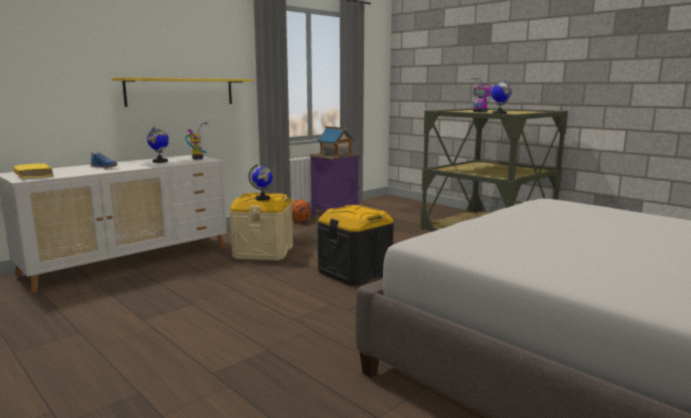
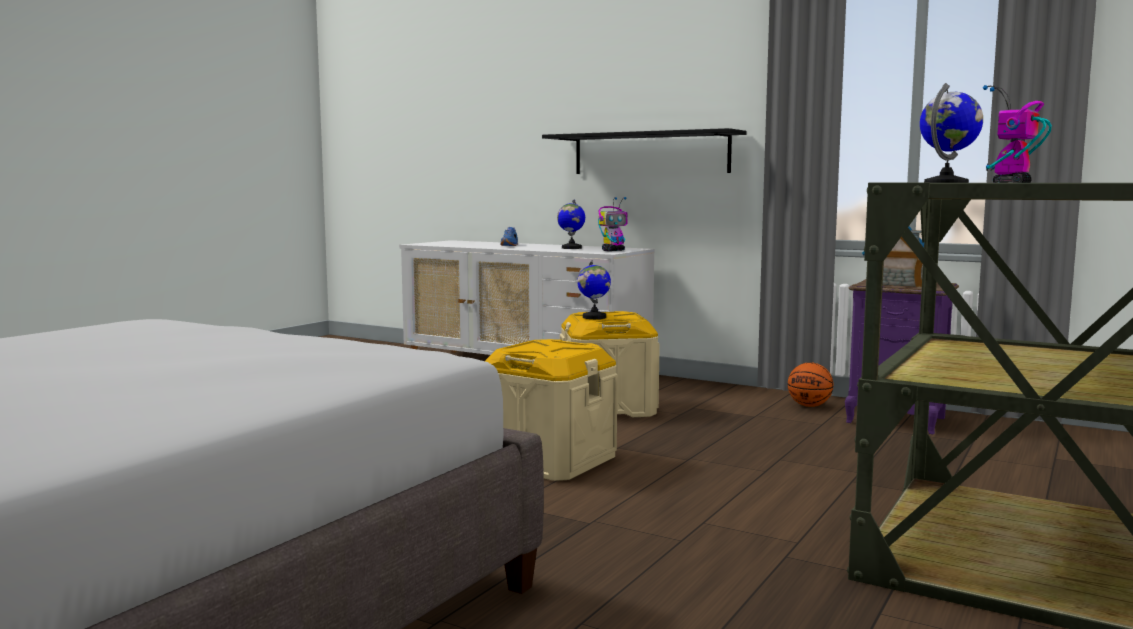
camera: 75 degrees right, 5 degrees down
(33, 176) = (440, 243): yellow book -> none
(181, 92) = (650, 153): yellow shelf -> black shelf
(355, 273) = (549, 461): black storage box -> beige storage box

